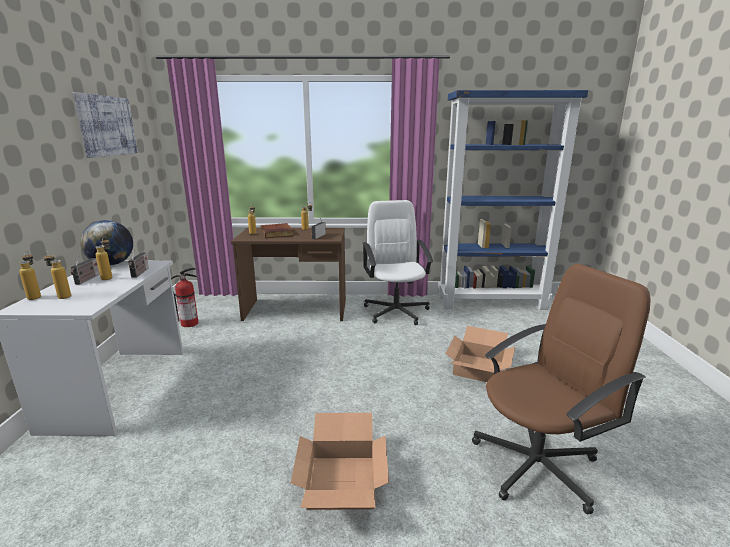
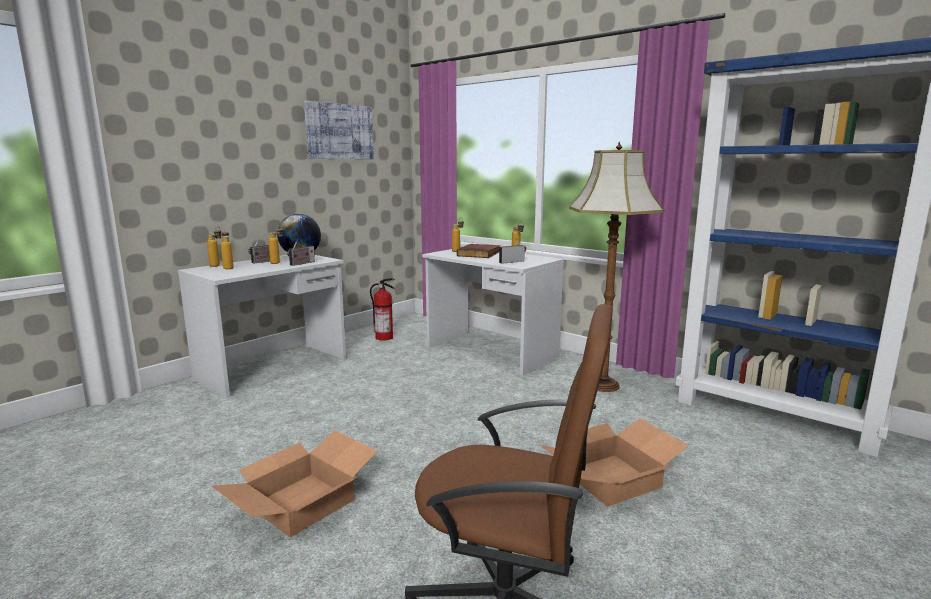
camera: 40 degrees right, 5 degrees down
(295, 310) = (490, 352): brown desk -> white desk
(396, 311) = (603, 385): white office chair -> floor lamp

